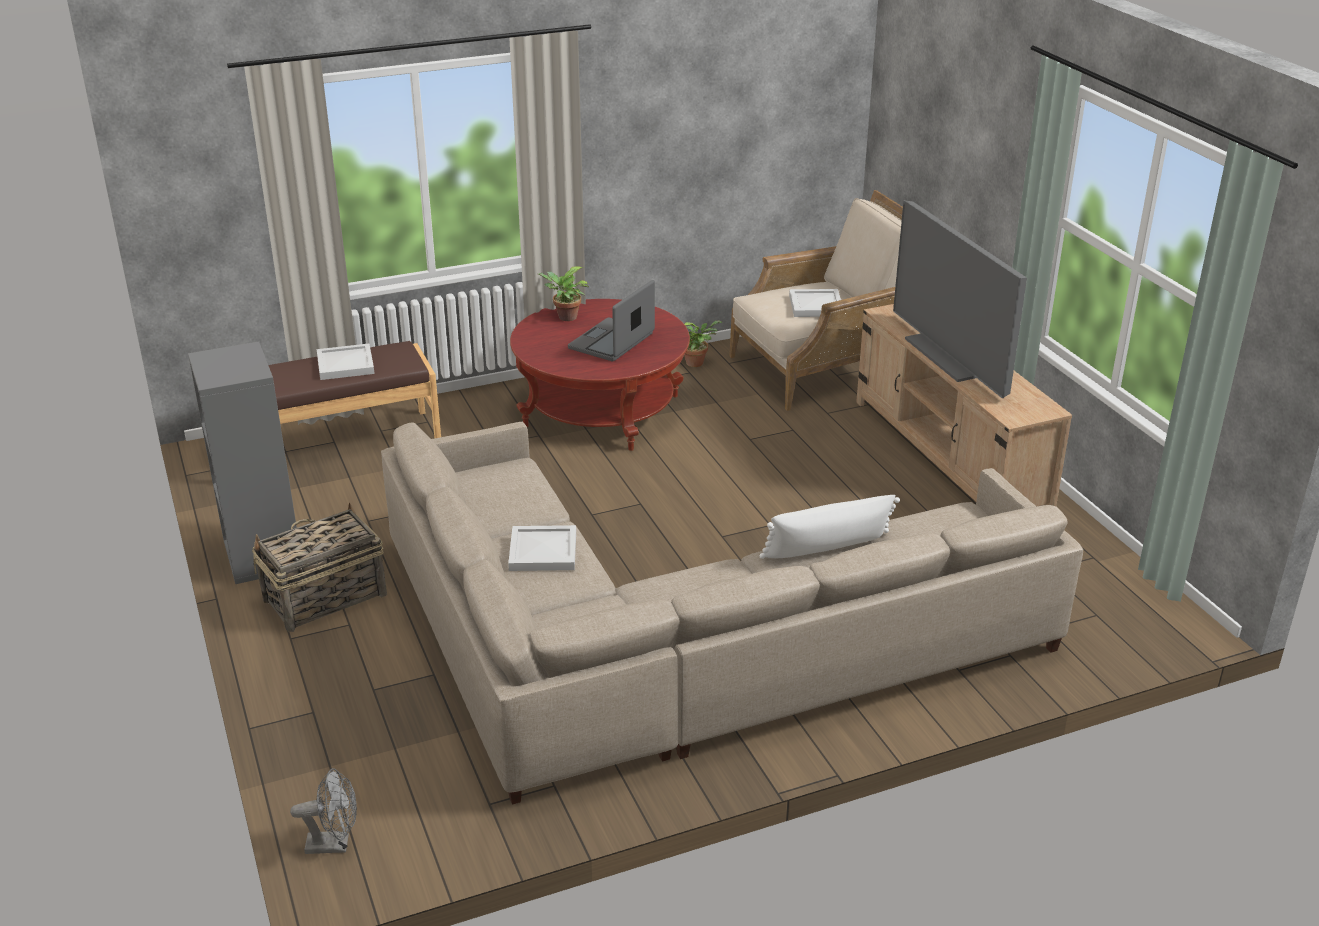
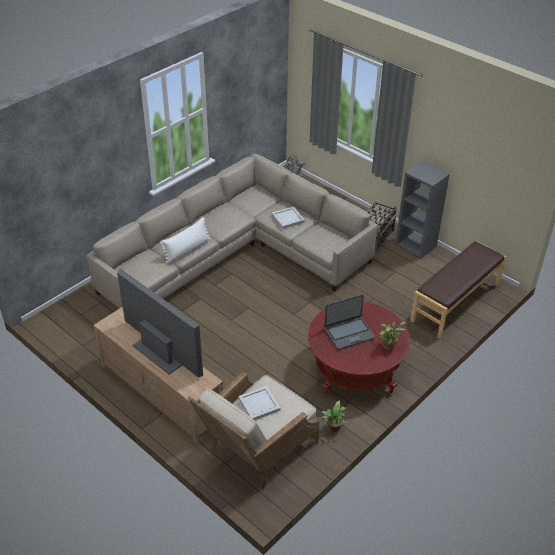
camera: 155 degrees right, 10 degrees up
(346, 364) = (456, 279): white tray -> none
(612, 341) = (349, 333): laptop -> laptop turned 60 degrees clockwise

